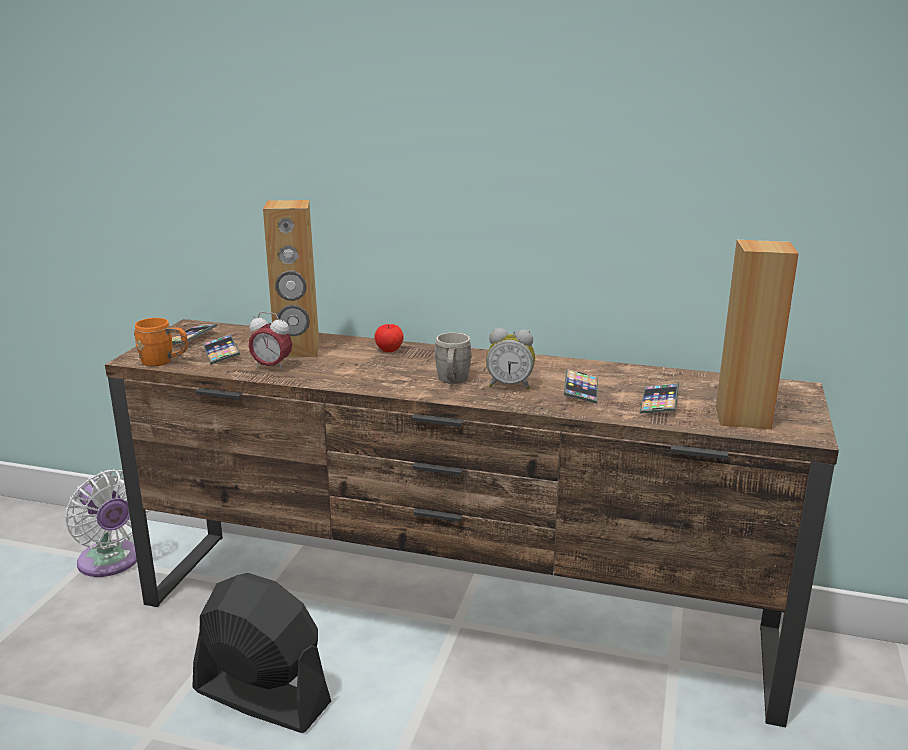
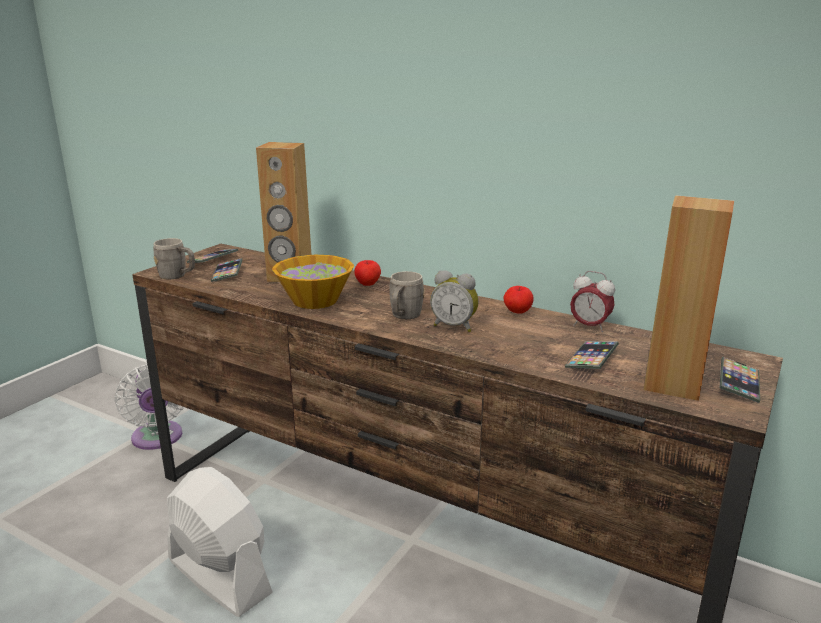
camera: 15 degrees right, 0 degrees up
(164, 362) = (177, 276): orange mug -> grey mug
(261, 696) = (219, 576): black fan -> white fan
(272, 367) = (258, 289): alarm clock -> alarm clock (589, 327)
(344, 373) = (314, 300): none -> bowl
(562, 364) = (517, 312): none -> apple
(580, 390) = (519, 338): phone -> phone (738, 384)

